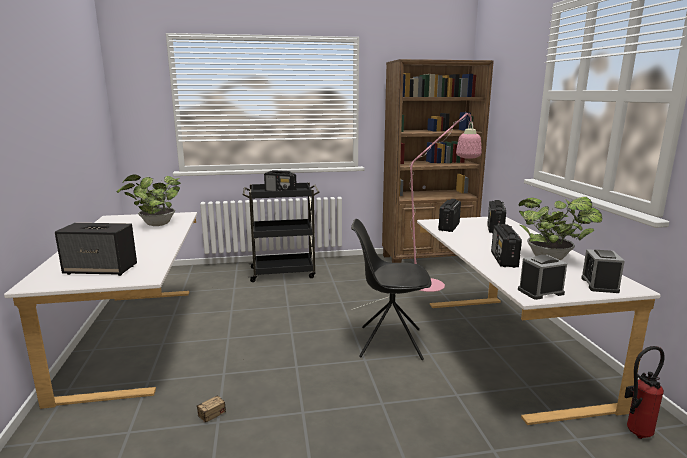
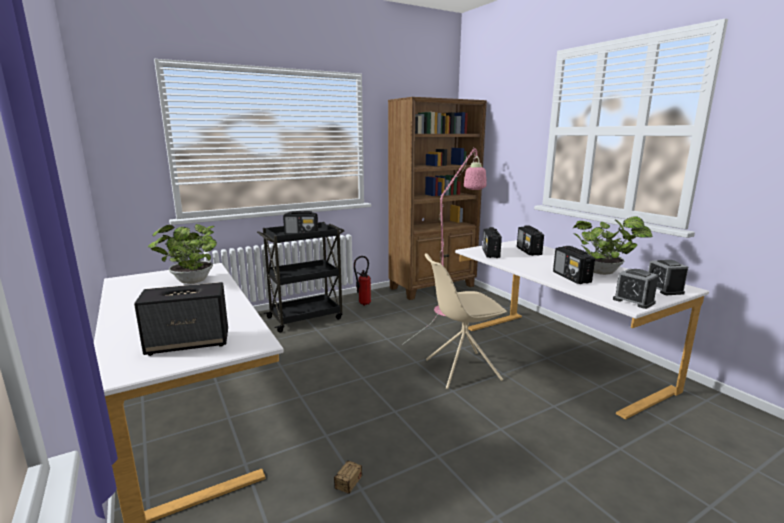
camera: 20 degrees left, 0 degrees up
(389, 342) = (461, 370): black chair -> beige chair
(540, 292) = (633, 301): alarm clock -> alarm clock turned 90 degrees counterclockwise
(634, 433) = (698, 407): fire extinguisher -> fire extinguisher (362, 304)

